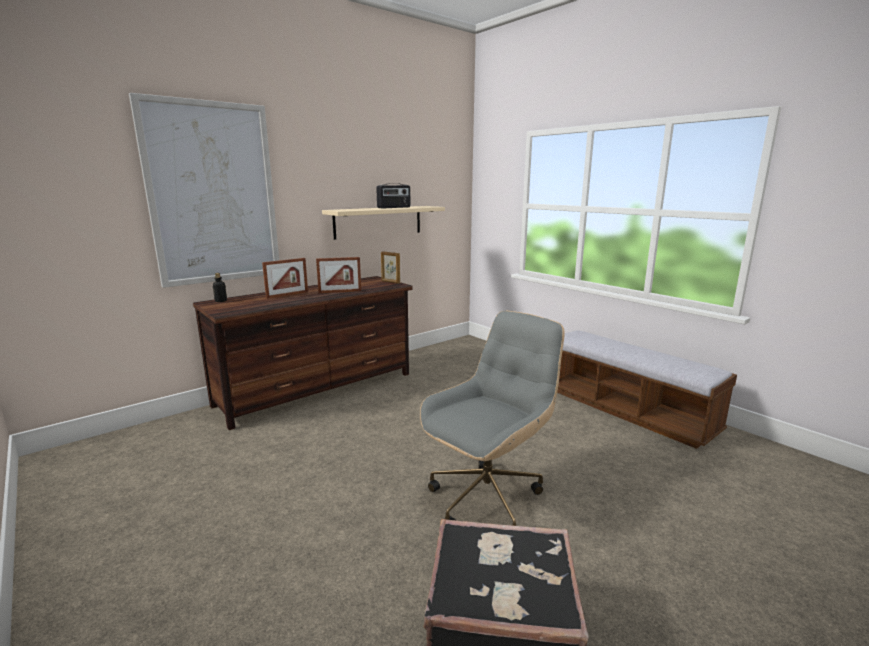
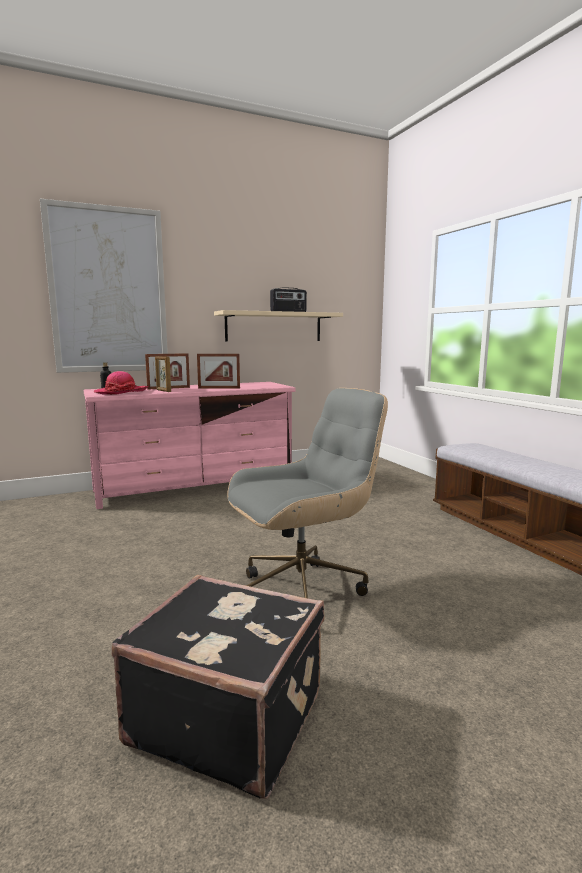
camera: 15 degrees right, 5 degrees down
(244, 306) = (121, 392): none -> hat
(319, 389) = (196, 487): brown dresser -> pink dresser
(390, 282) = (276, 385): picture frame -> picture frame (163, 391)

